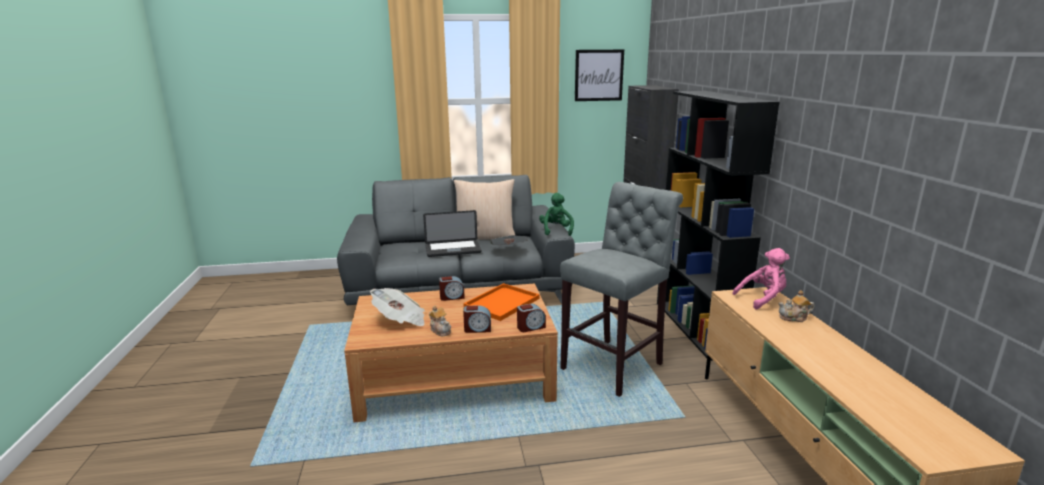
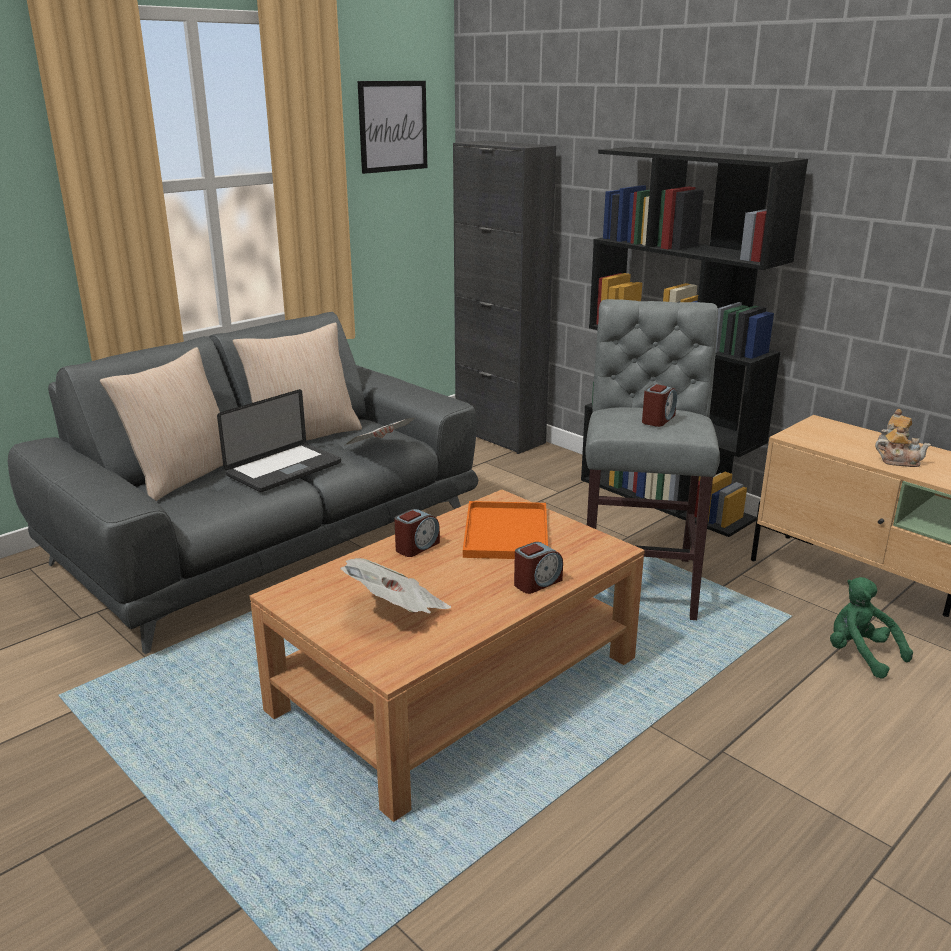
camera: 35 degrees left, 5 degrees up
(411, 243) = (184, 476): none -> beige pillow
(440, 330) = (488, 604): teapot -> teapot (899, 461)
(531, 327) = (602, 554): alarm clock -> alarm clock (658, 419)
(556, 231) = (435, 399): green plush toy -> green plush toy (860, 654)
(762, 299) = (831, 432): pink plush toy -> none

